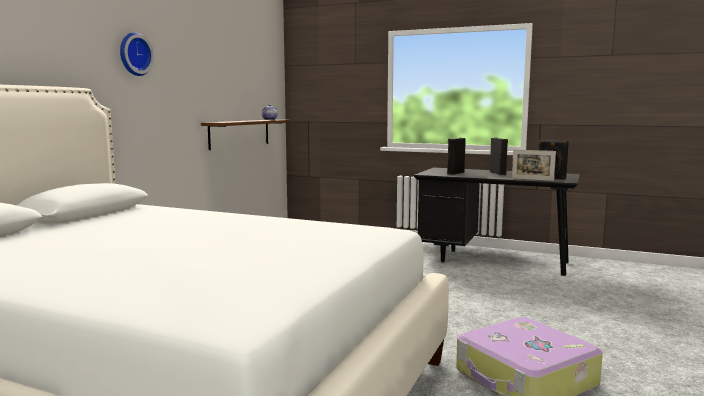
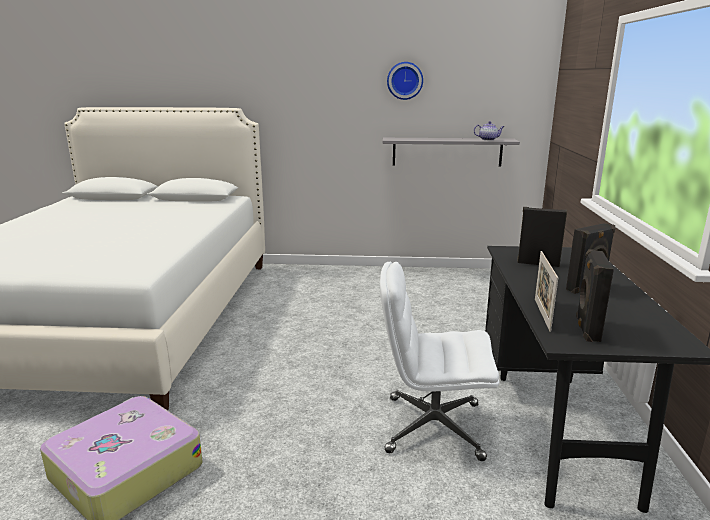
camera: 70 degrees right, 10 degrees up
(134, 54) = (301, 76): wall clock -> wall clock (405, 80)
(240, 133) = (447, 152): brown shelf -> grey shelf
(490, 284) = (432, 427): none -> white office chair

